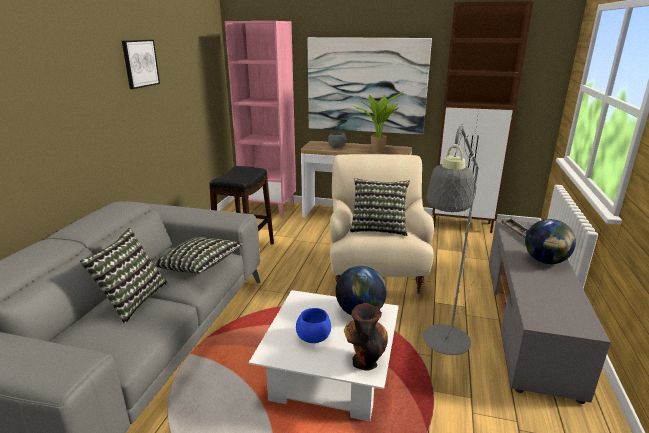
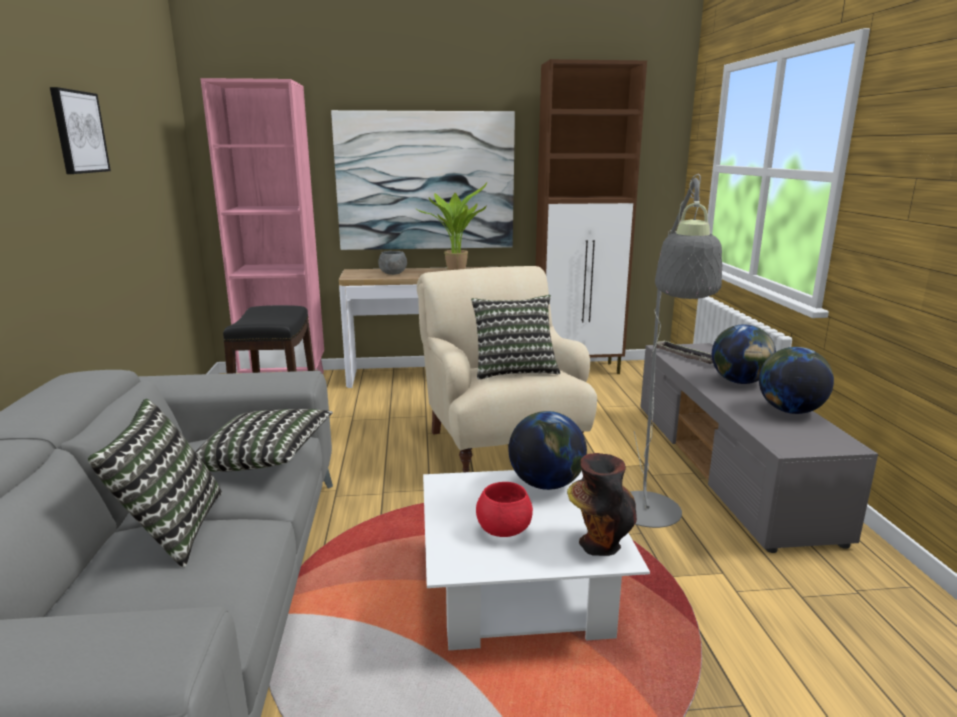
camera: 20 degrees left, 5 degrees down
(313, 338) = (504, 530): blue bowl -> red bowl
(566, 292) = (789, 411): none -> globe

